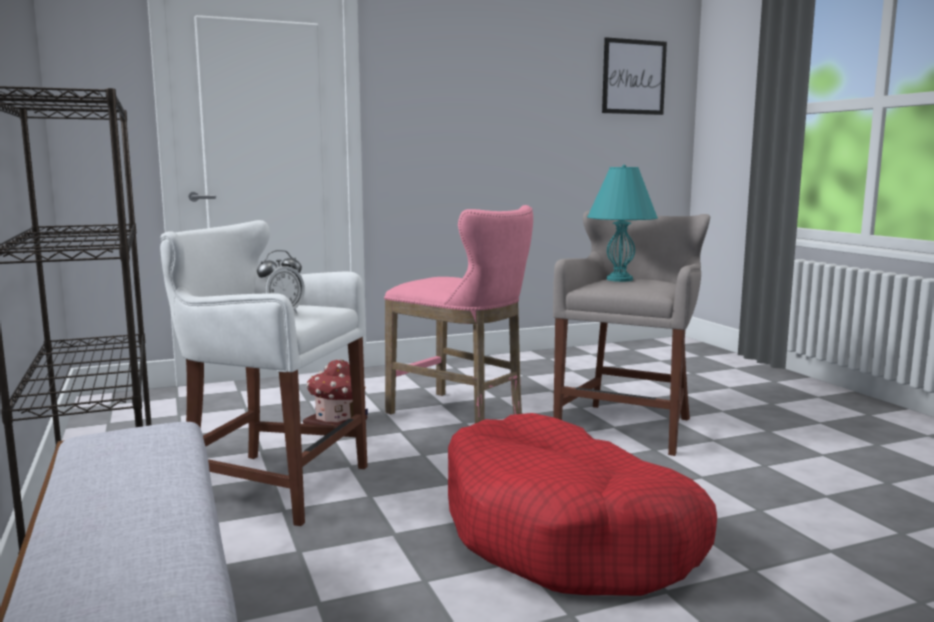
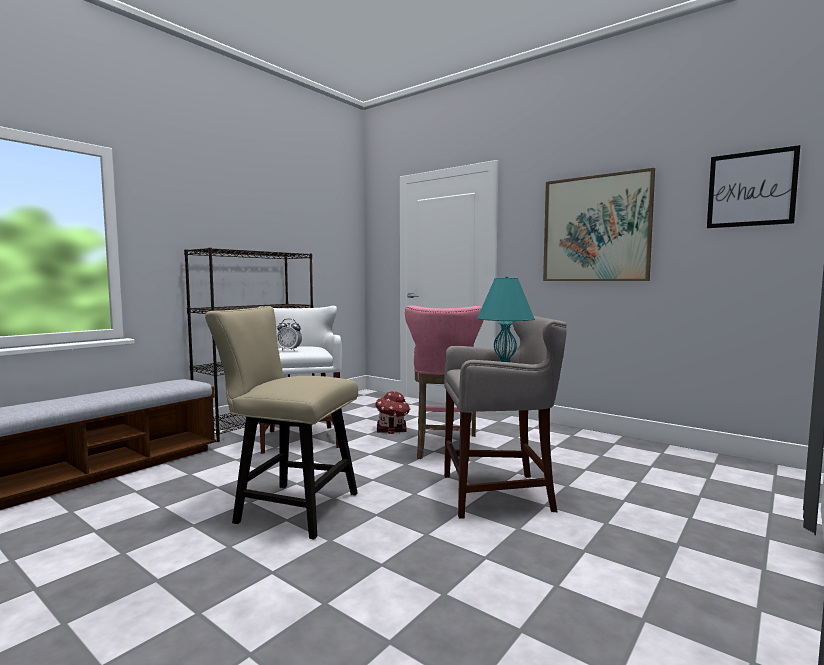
camera: 60 degrees right, 5 degrees down
(497, 102) = (596, 229): none -> picture
(568, 534) = (289, 507): red dog bed -> beige chair

